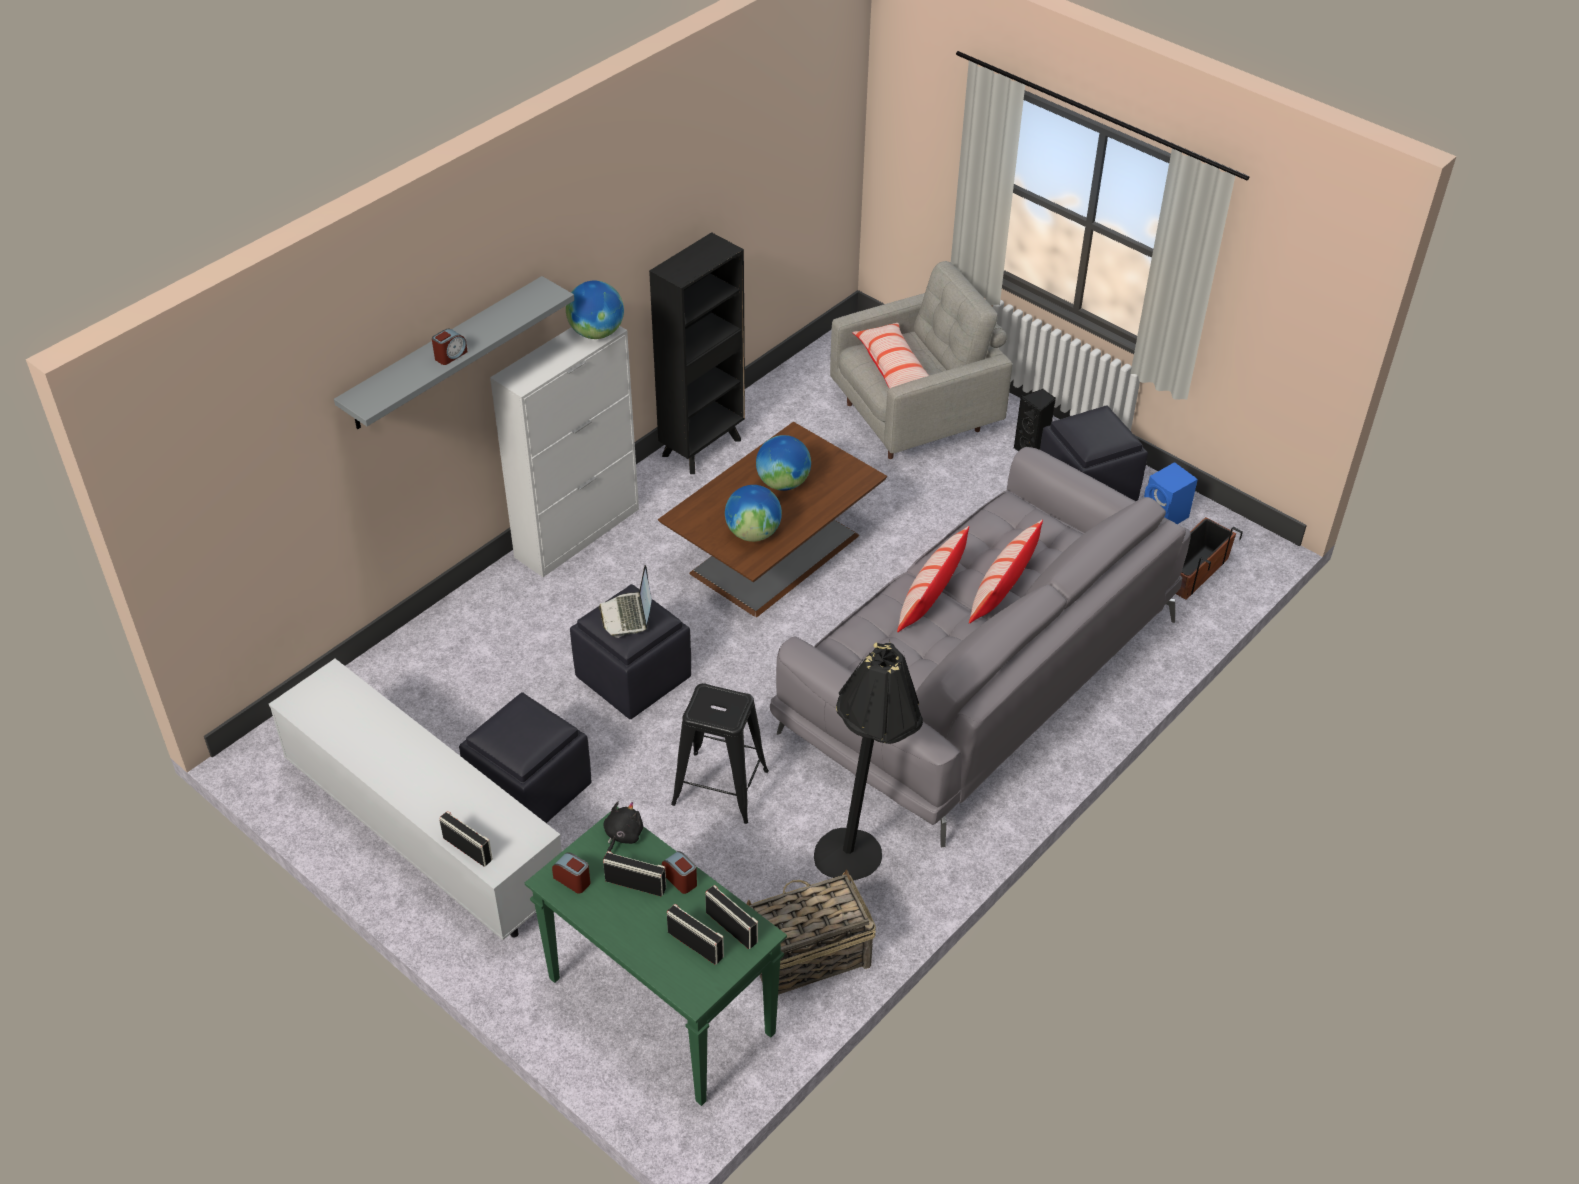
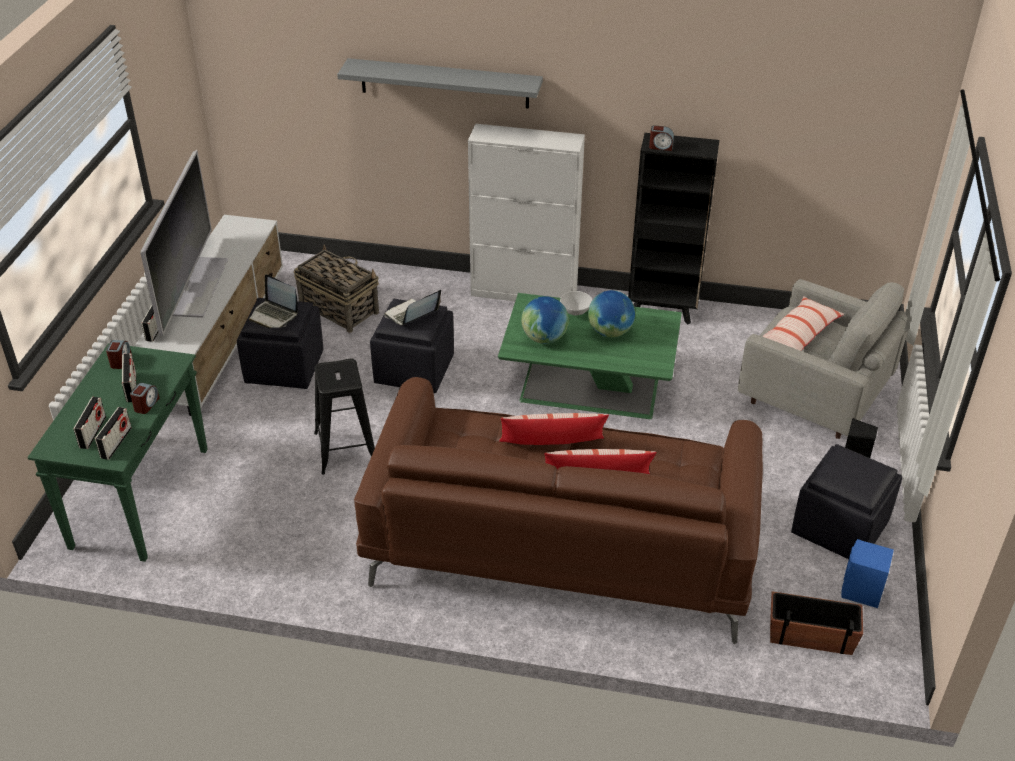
camera: 60 degrees right, 5 degrees down
(413, 780) = (198, 287): none -> television
(450, 355) = (426, 76): alarm clock -> alarm clock (660, 147)
(523, 733) = (274, 315): none -> laptop
(596, 333) = (562, 142): globe -> none
(622, 835) = (170, 366): black plush toy -> none
(730, 492) = (575, 312): none -> white bowl
(773, 556) = (587, 385): brown coffee table -> green coffee table
(805, 957) = (221, 551): basket -> basket (338, 309)
(859, 865) = (322, 546): black floor lamp -> none
(978, 677) = (560, 541): grey sofa -> brown sofa

